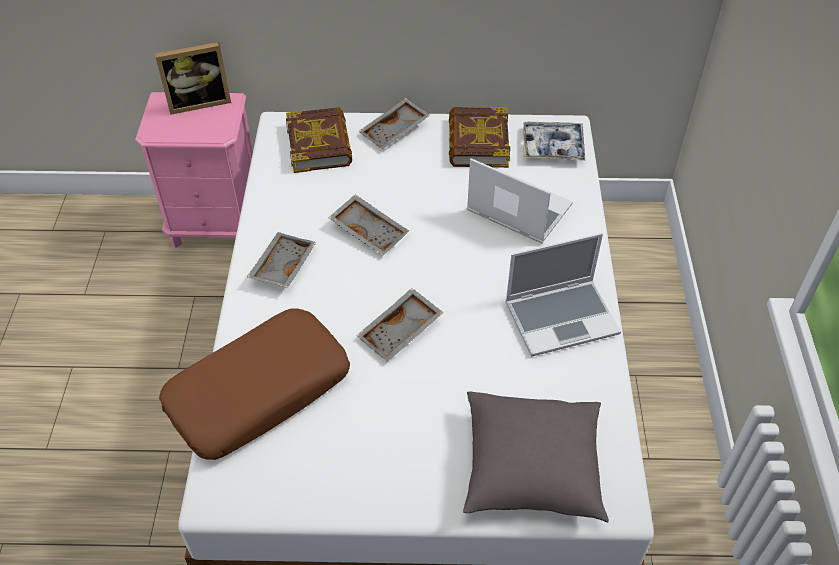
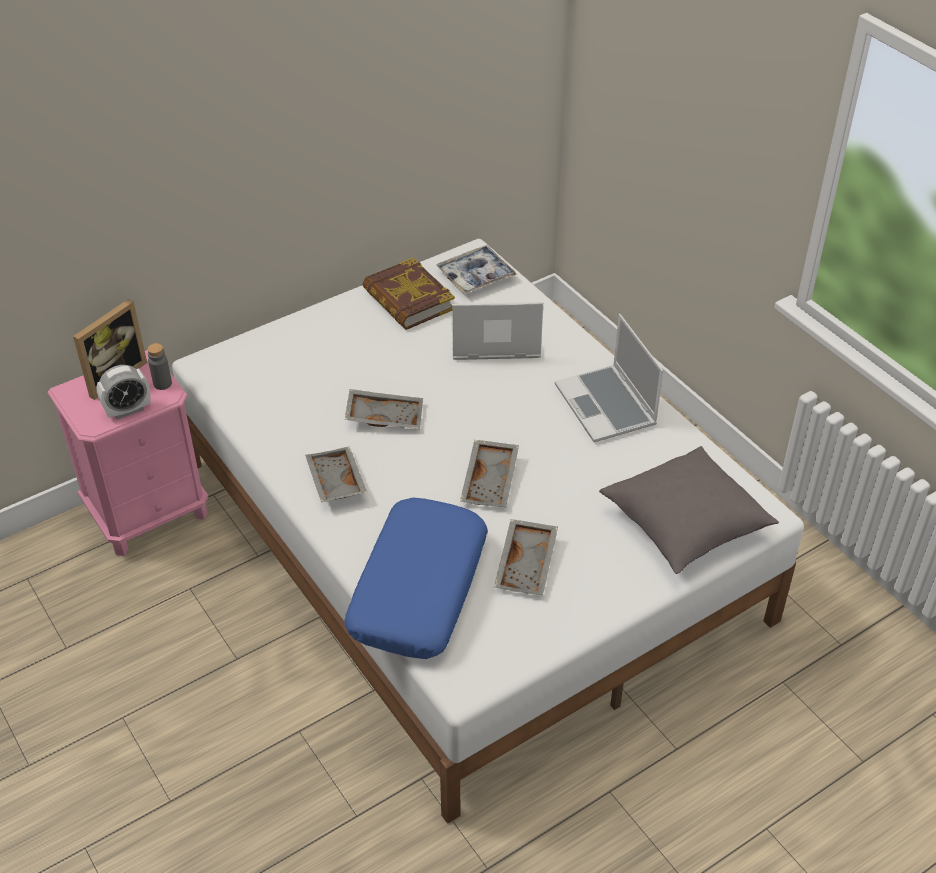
camera: 35 degrees left, 5 degrees down
(184, 133) = (128, 410): none -> alarm clock
(225, 124) = (162, 383): none -> grey bottle
(259, 391) = (417, 588): brown pillow -> blue pillow
(319, 145) = (263, 365): book -> none
(395, 131) = (323, 323): grey tray -> grey tray (527, 565)
(562, 317) = (607, 406): laptop -> laptop turned 120 degrees clockwise

